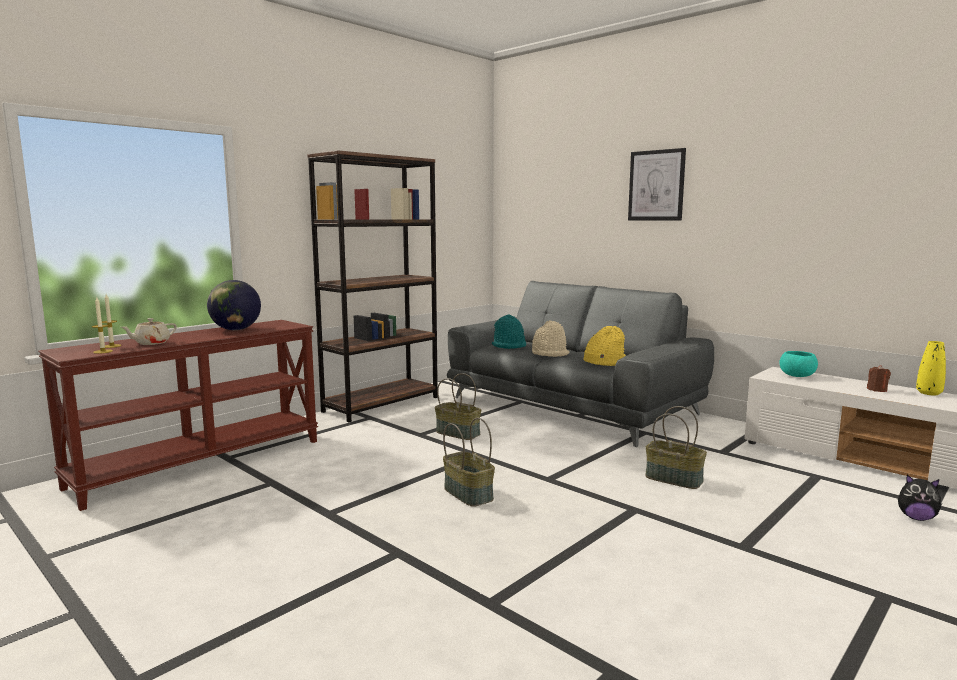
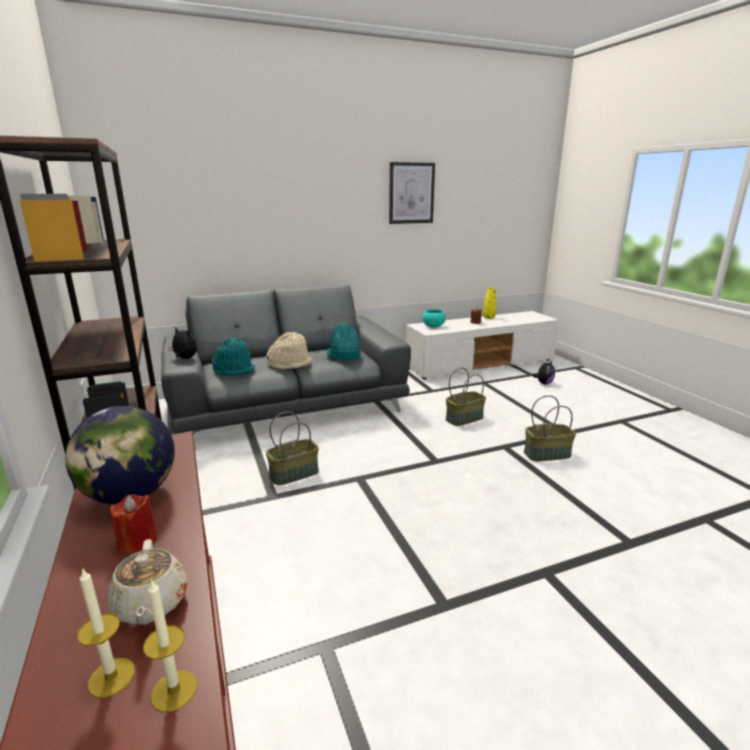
camera: 65 degrees left, 10 degrees up
(196, 336) = (138, 542): none -> red candle
(469, 494) = (443, 505): basket -> basket (547, 454)
(481, 325) = (184, 358): none -> plush toy
(604, 362) = (343, 355): yellow hat -> turquoise hat
(656, 185) = (302, 189): picture -> picture (411, 193)

